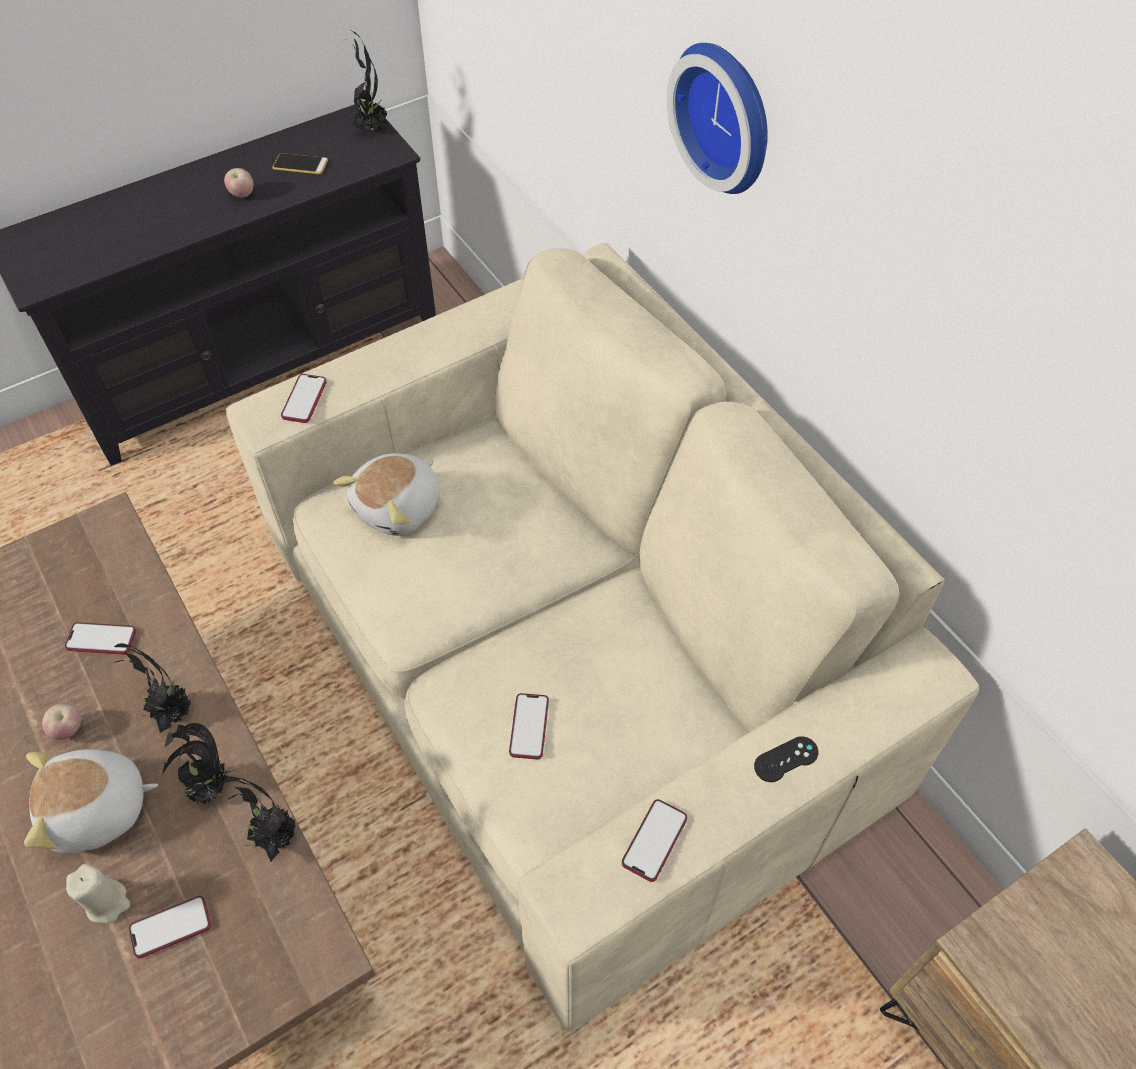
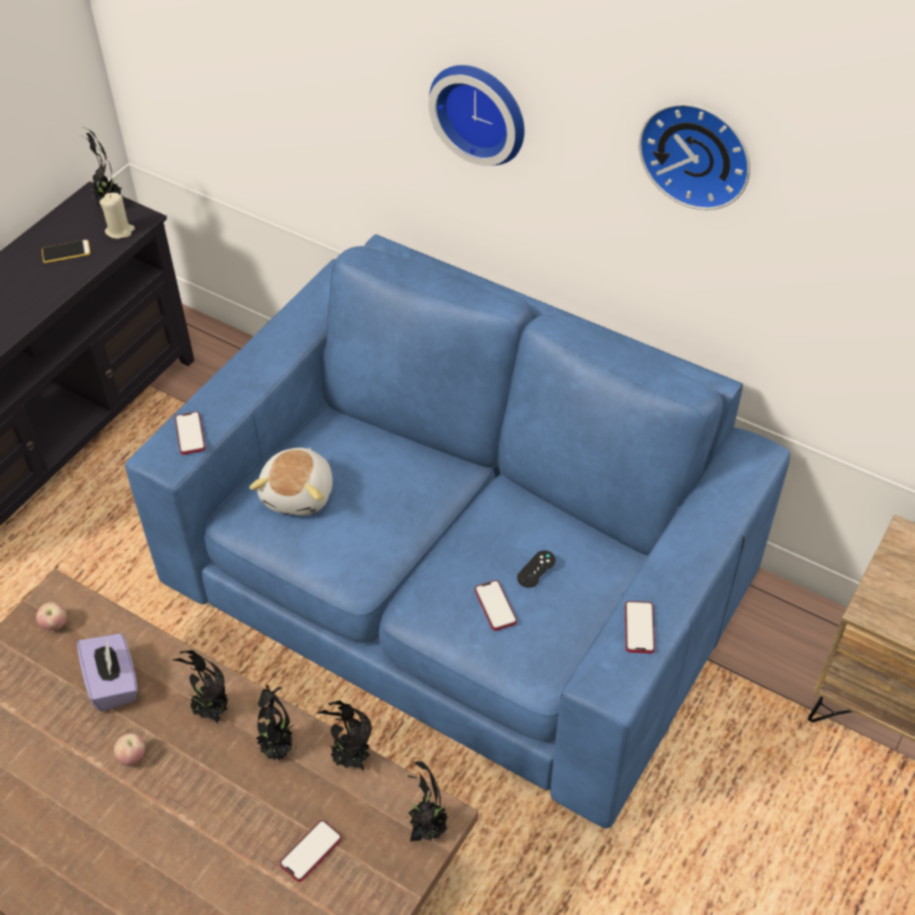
camera: 25 degrees left, 5 degrees down
(98, 811) = (198, 801): plush toy -> none
(101, 639) = (114, 683): phone -> purple tissue box
(107, 902) = (249, 857): beige candle -> beige candle (120, 231)
(242, 195) = (31, 292): apple -> apple (55, 625)
(306, 960) = (427, 826): none -> potted plant
(571, 665) = (461, 582): beige sofa -> blue sofa
(786, 759) = (694, 543): black game controller -> black game controller (536, 569)
(964, 247) = (697, 152): none -> wall clock

